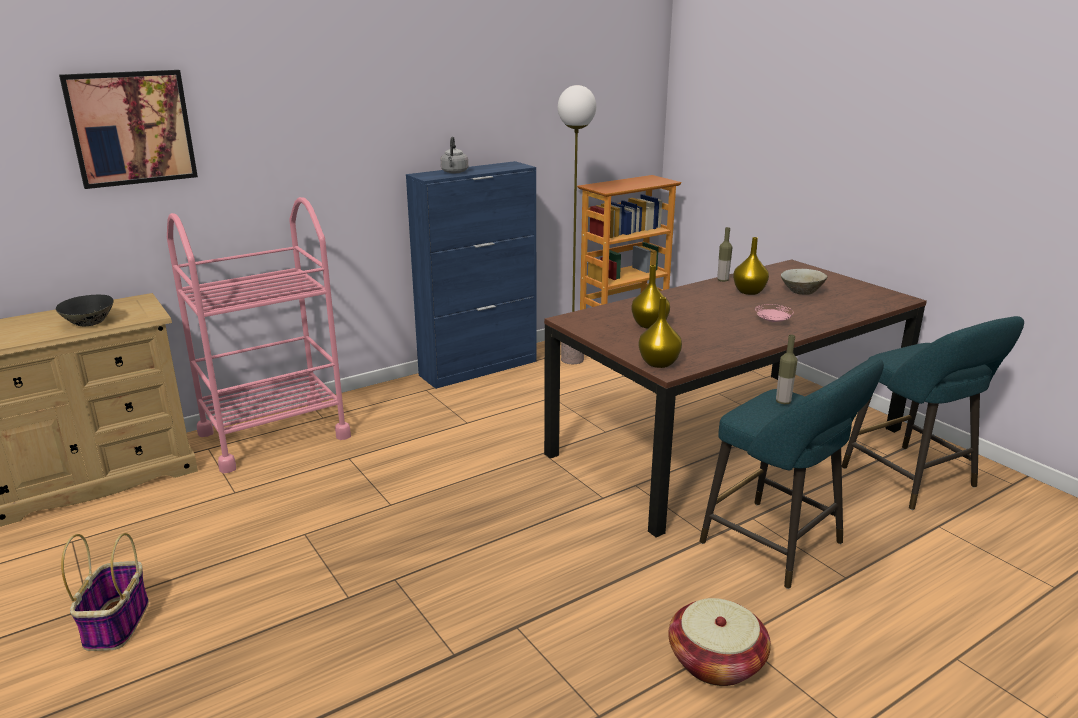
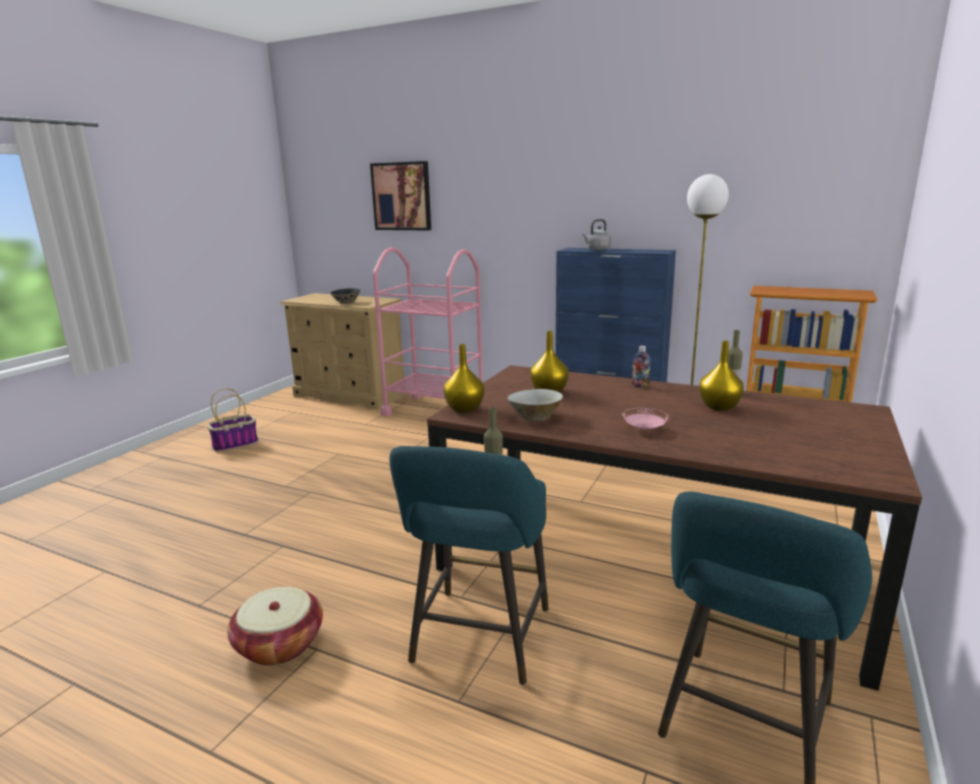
camera: 60 degrees right, 5 degrees down
(673, 296) = (640, 386): none -> bottle
(801, 291) = (775, 427): beige bowl -> beige bowl (535, 416)

